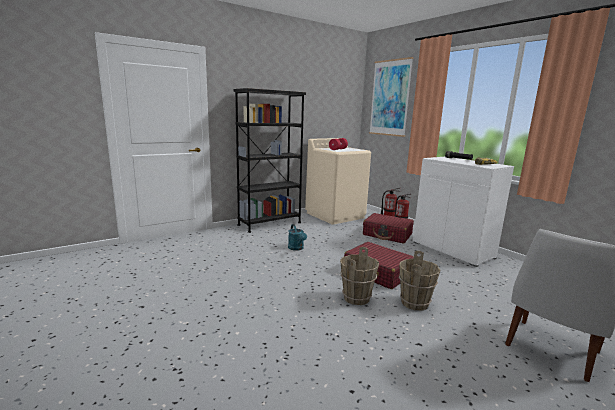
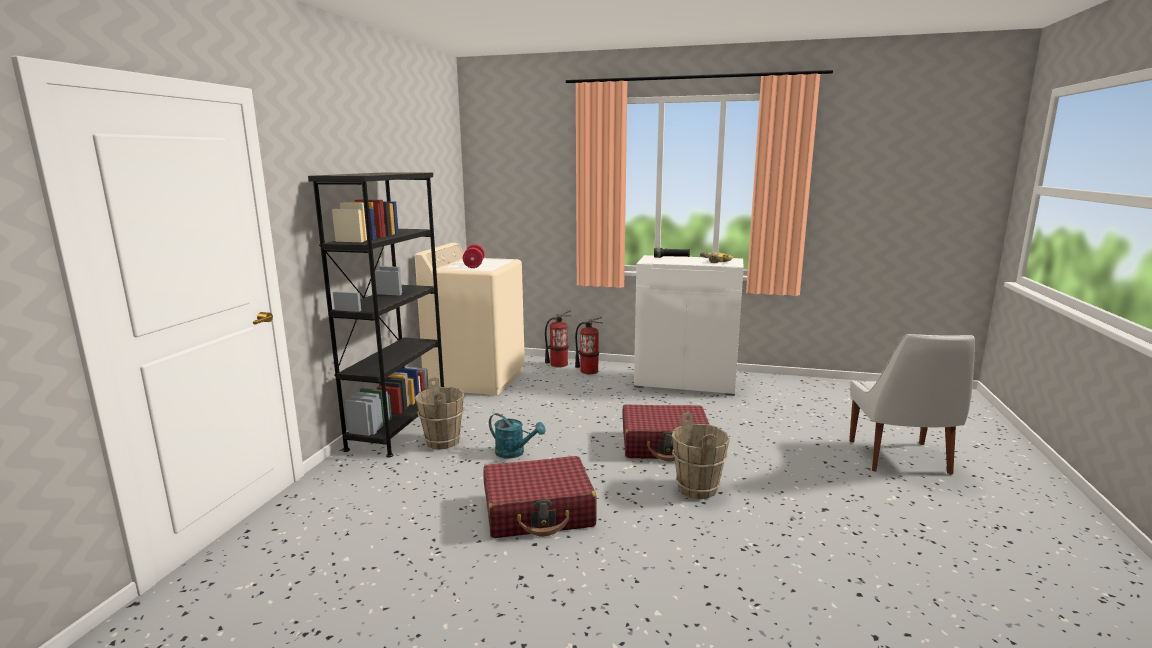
camera: 40 degrees left, 0 degrees up
(387, 234) = (590, 386): red suitcase -> red suitcase (539, 511)
(390, 98) = (522, 170): picture -> none
(415, 303) = (754, 465): brown bucket -> brown bucket (443, 442)

